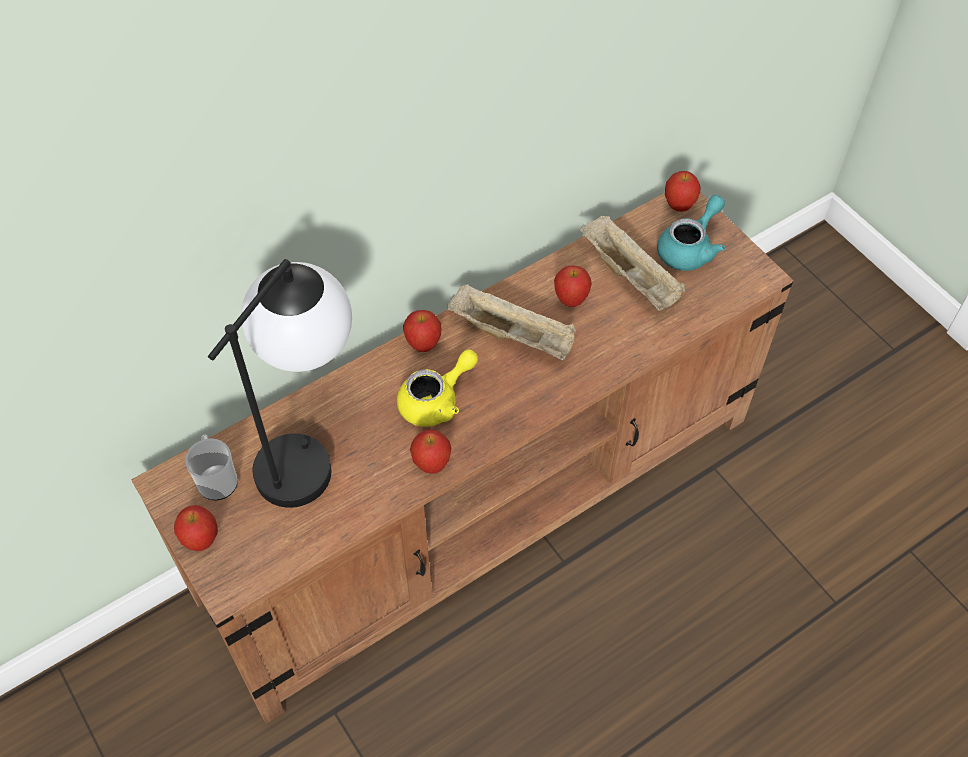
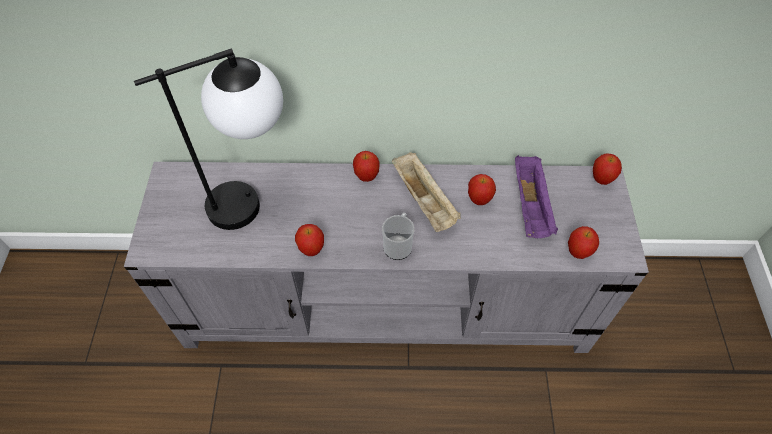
camera: 35 degrees right, 0 degrees up
(201, 540) = (156, 215): apple -> apple (578, 252)
(217, 479) = (193, 187): mug -> mug (398, 245)
(436, 401) = (346, 214): yellow teapot -> none
(483, 505) = (387, 304): brown tv stand -> grey tv stand
(631, 277) = (531, 207): beige tray -> purple tray
(690, 248) = (587, 210): turquoise teapot -> none

